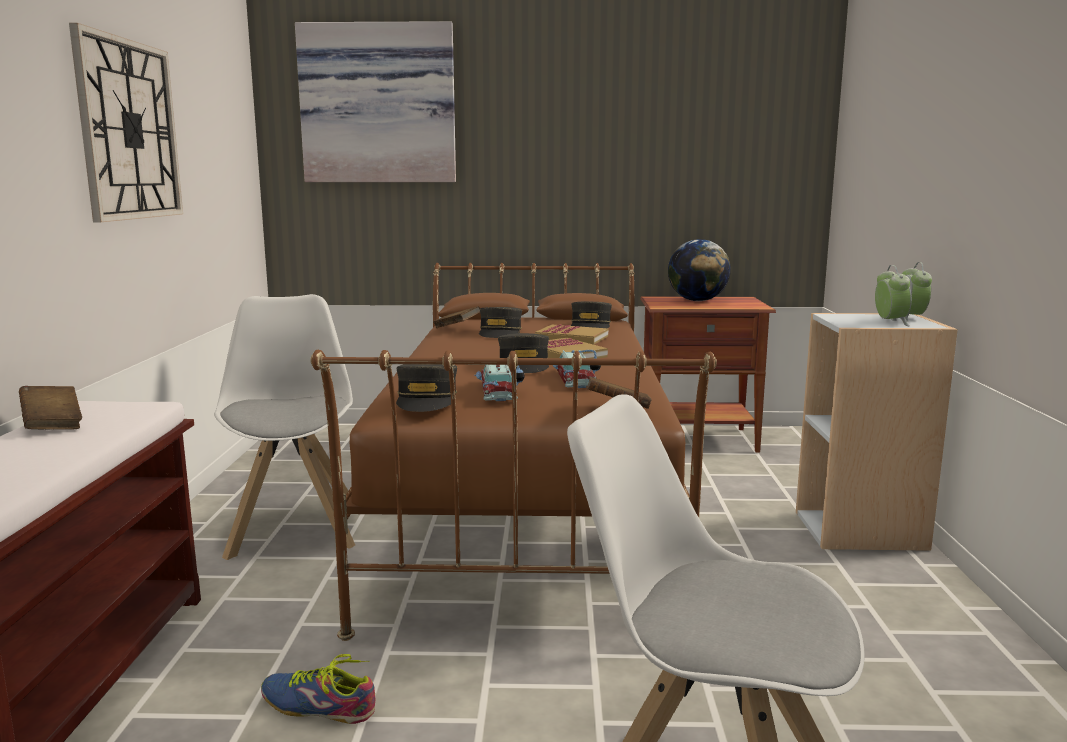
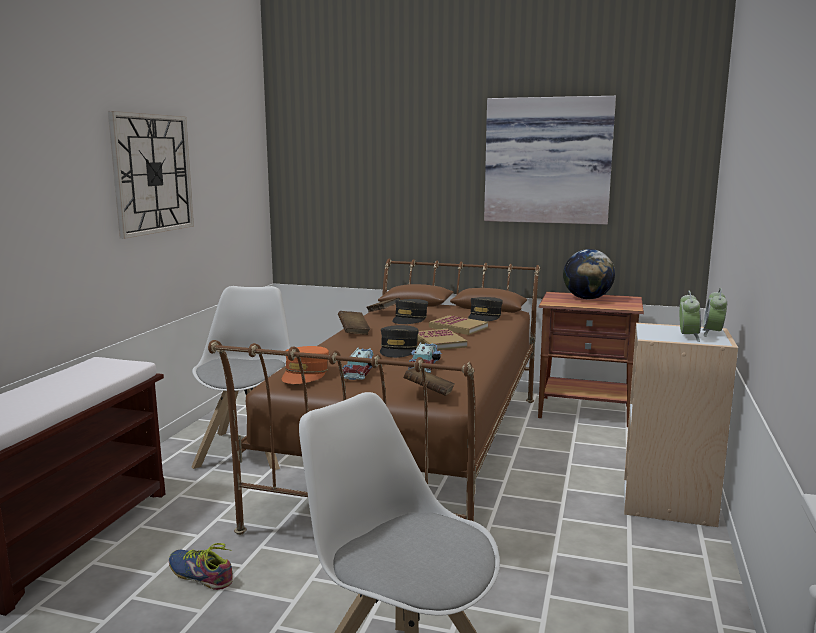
camera: 15 degrees right, 0 degrees up
(53, 425) = (70, 374): brown book -> brown book (354, 331)
(379, 104) = (351, 139): picture -> picture (548, 161)
(426, 400) = (305, 374): grey cap -> orange cap

